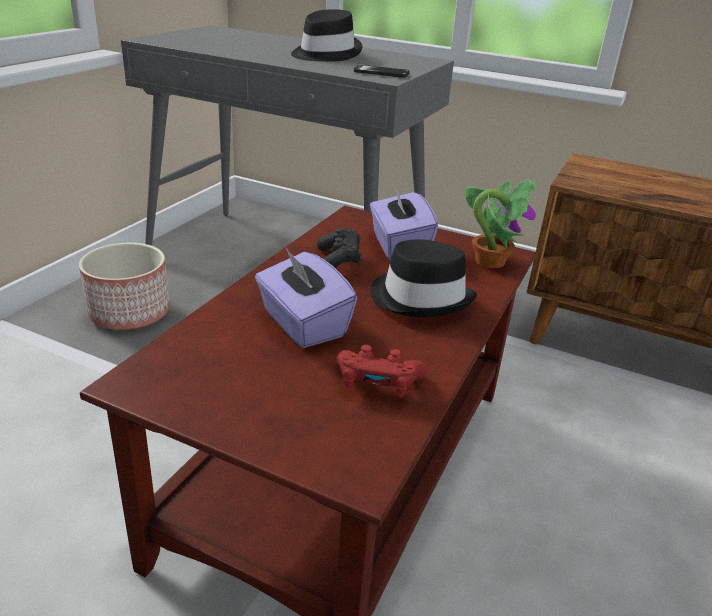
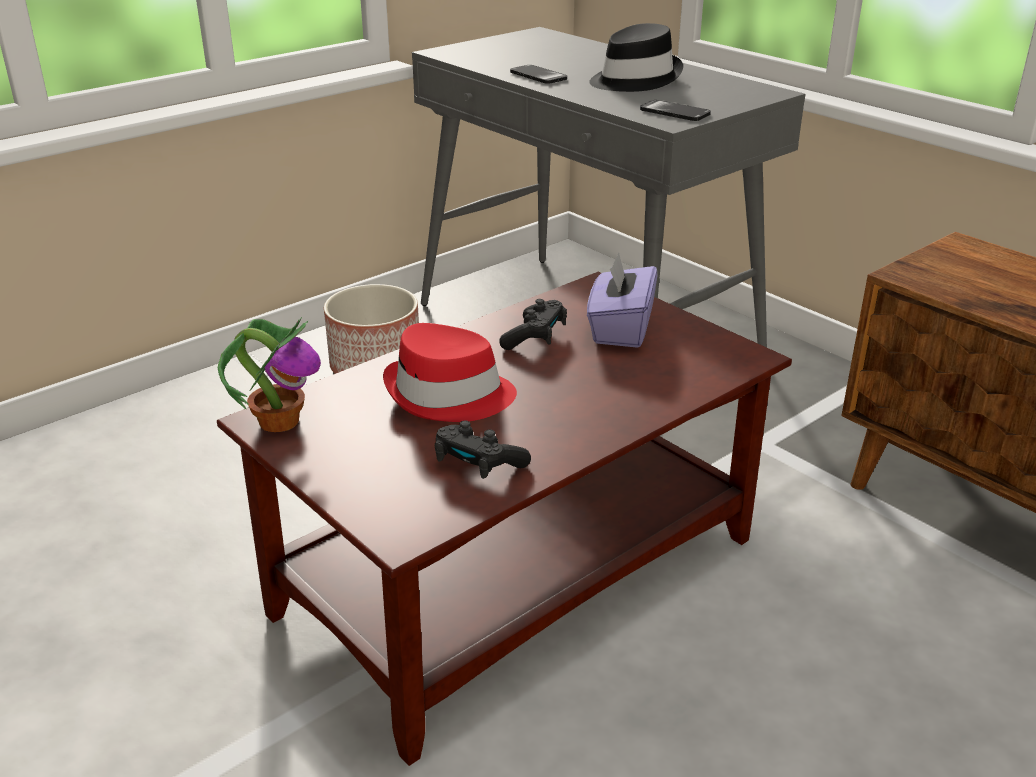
camera: 25 degrees right, 0 degrees up
(247, 53) = (538, 76): none -> phone
(302, 324) = (449, 395): purple tissue box -> red hat
(377, 384) = (478, 464): red game controller -> black game controller
(420, 297) = (596, 389): black hat -> none
(489, 261) = (716, 361): potted plant -> potted plant (279, 420)

